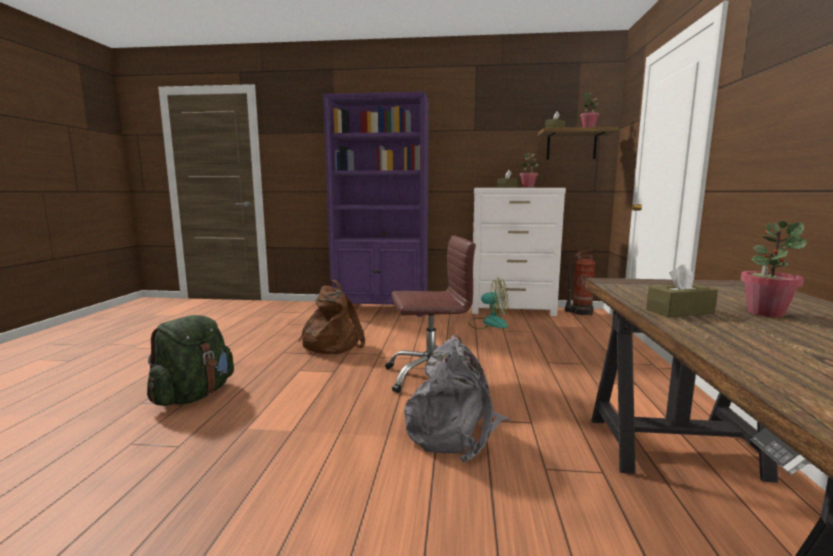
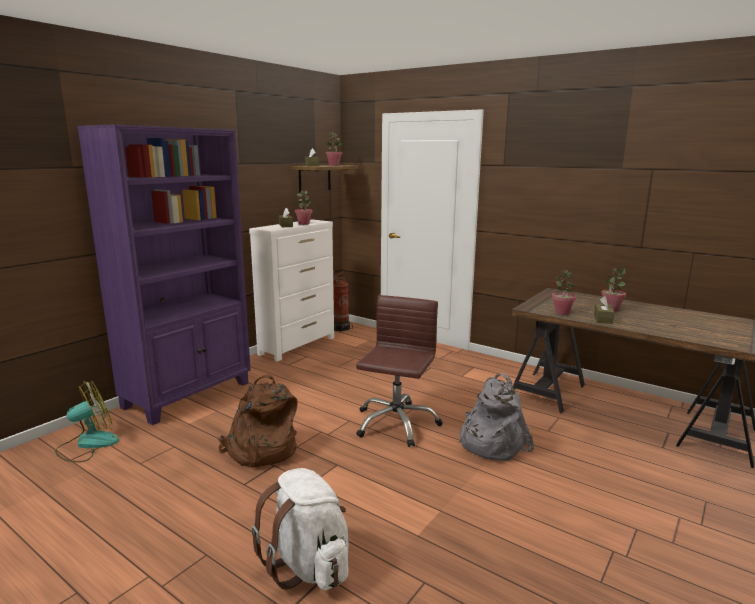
camera: 60 degrees left, 5 degrees up
(194, 395) = (308, 565): green backpack -> white backpack
(488, 323) = (312, 364): fan -> fan (87, 444)
(640, 293) = (562, 313): none -> potted plant

